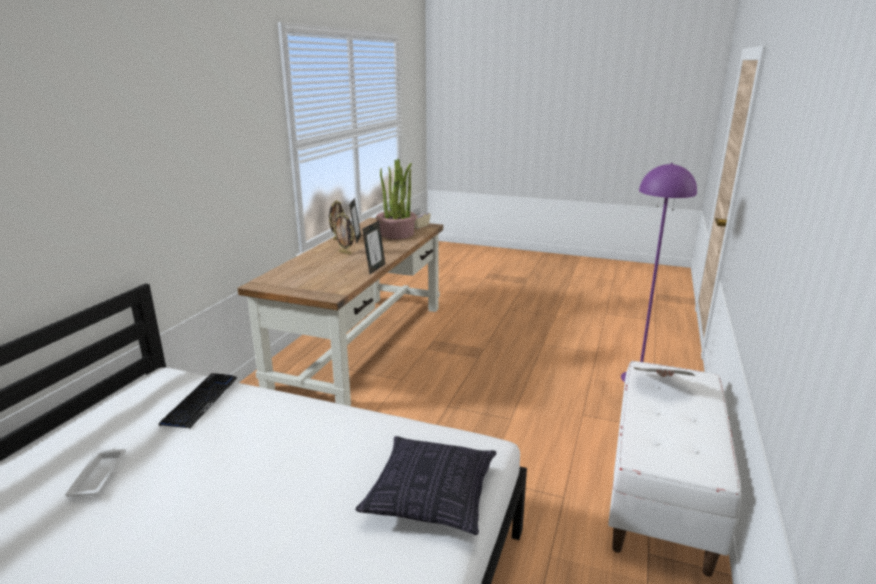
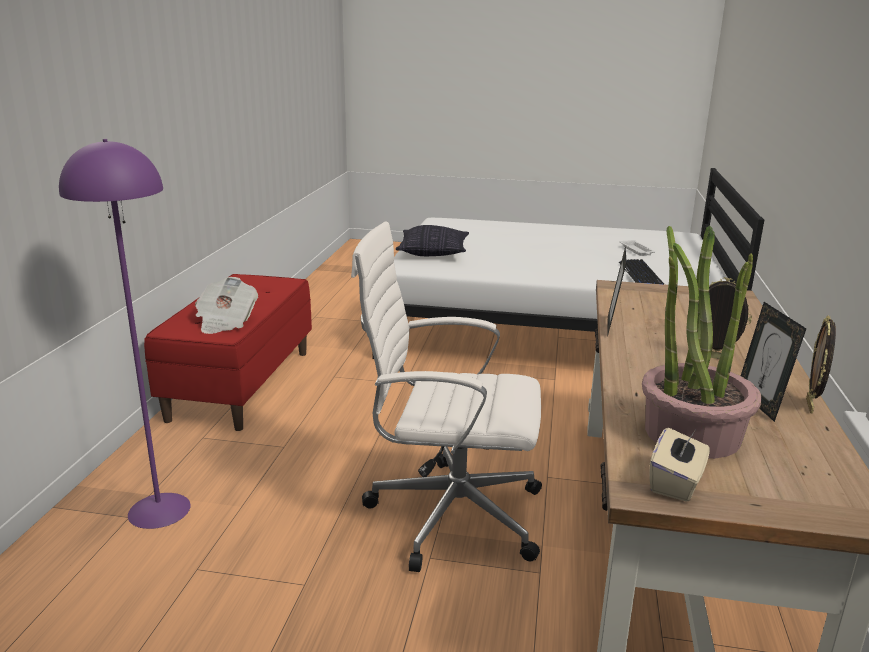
camera: 170 degrees right, 0 degrees up
(468, 365) = (450, 513): none -> white office chair
(662, 493) = (241, 384): white bench -> red bench

